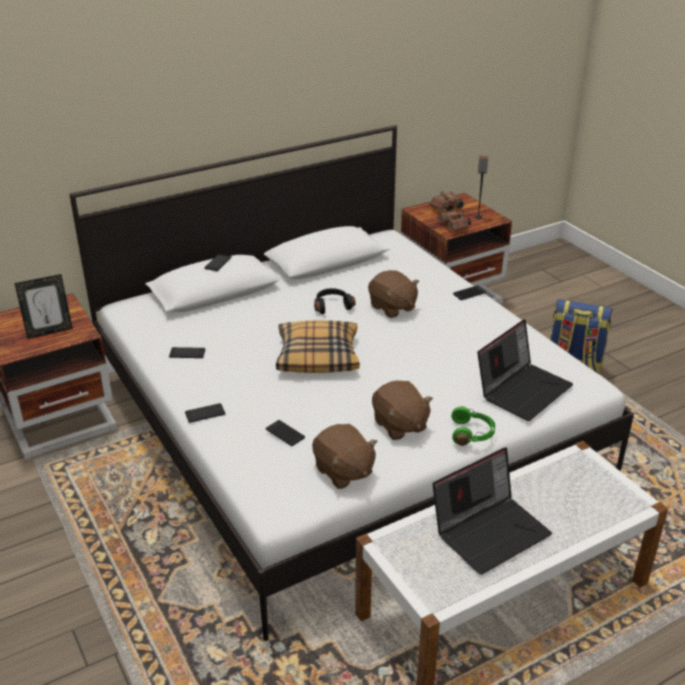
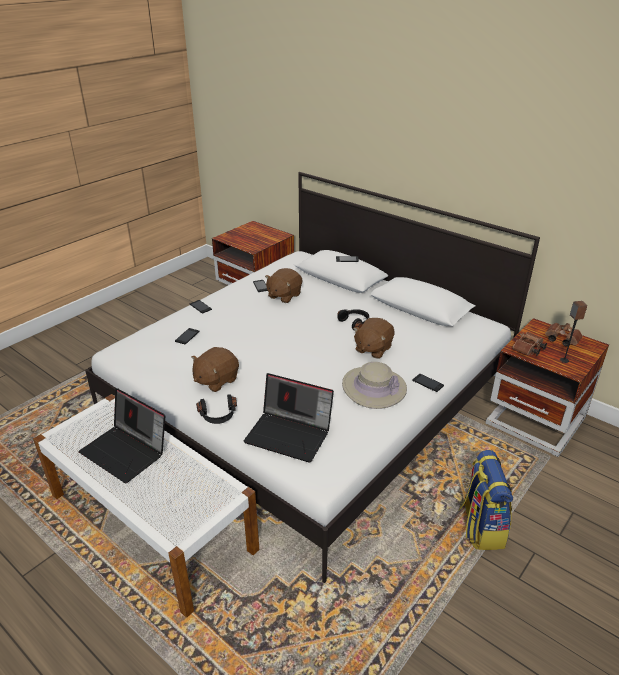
camera: 70 degrees right, 0 degrees up
(49, 331) = (249, 240): picture frame -> none
(318, 356) = (283, 330): pillow -> none
(343, 471) = (157, 367): brown plush toy -> brown plush toy (284, 295)
(464, 324) = (374, 388): none -> beige hat
(472, 433) = (218, 416): green headphones -> black headphones

